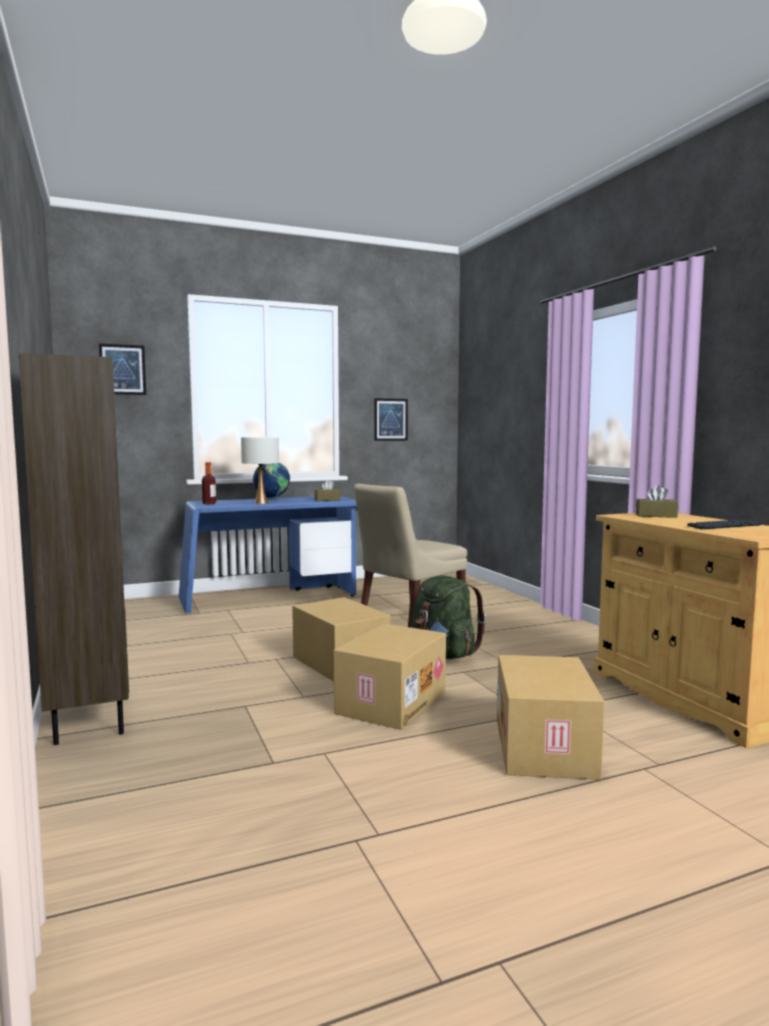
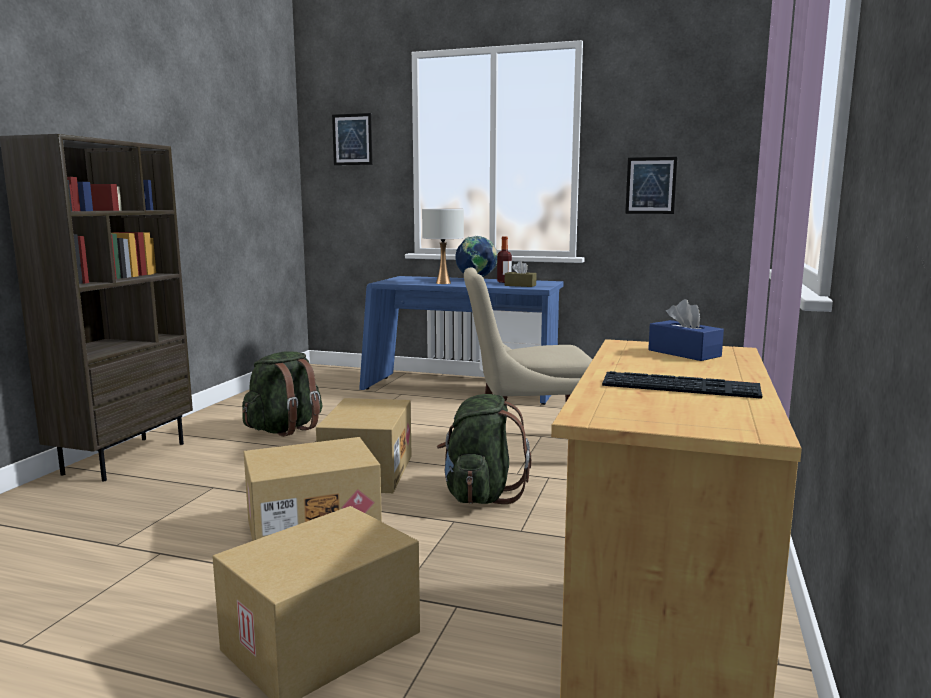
camera: 40 degrees right, 5 degrees up
(193, 654) = (285, 429): none -> green backpack
(209, 503) = (398, 280): bottle -> bottle (504, 282)
(656, 516) = (684, 353): brown tissue box -> blue tissue box

